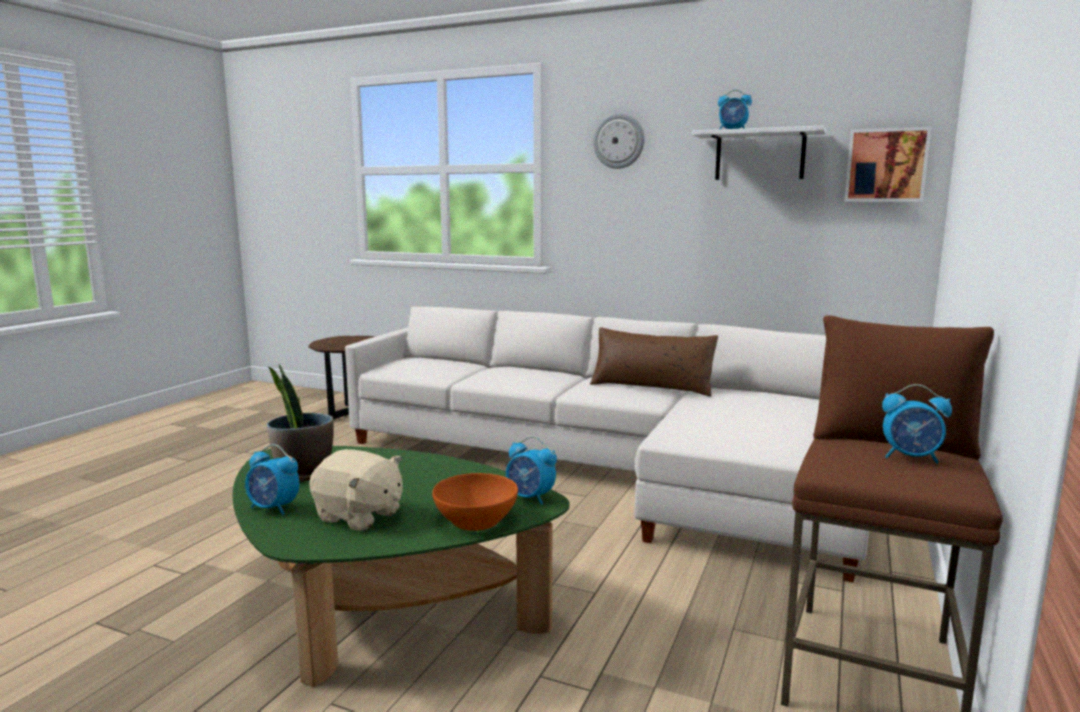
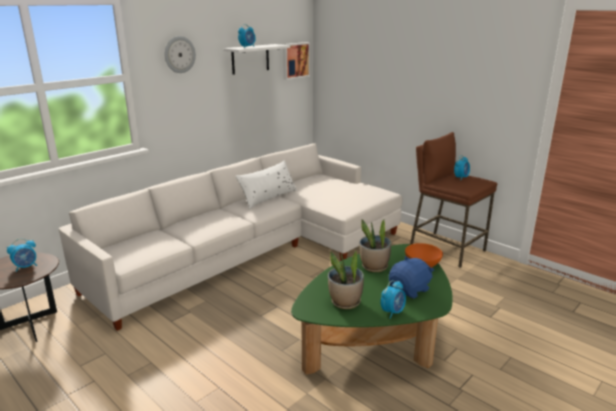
camera: 70 degrees left, 10 degrees up
(359, 516) = (410, 289): beige plush toy -> blue plush toy
(438, 481) = (374, 267): none -> potted plant
(530, 498) = (403, 250): alarm clock -> alarm clock (26, 267)
(652, 386) = (268, 197): brown pillow -> white pillow

